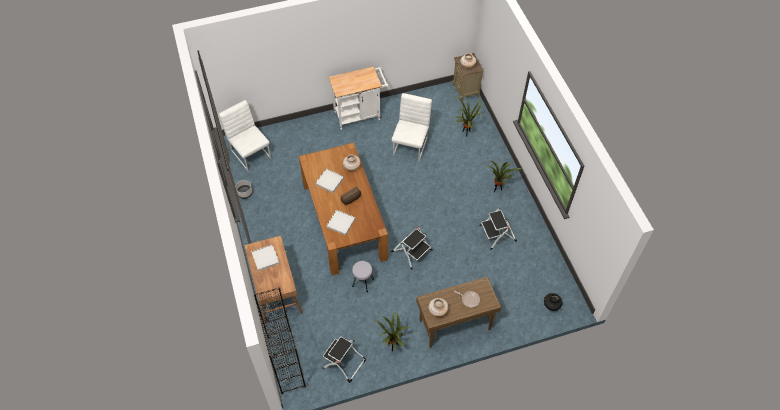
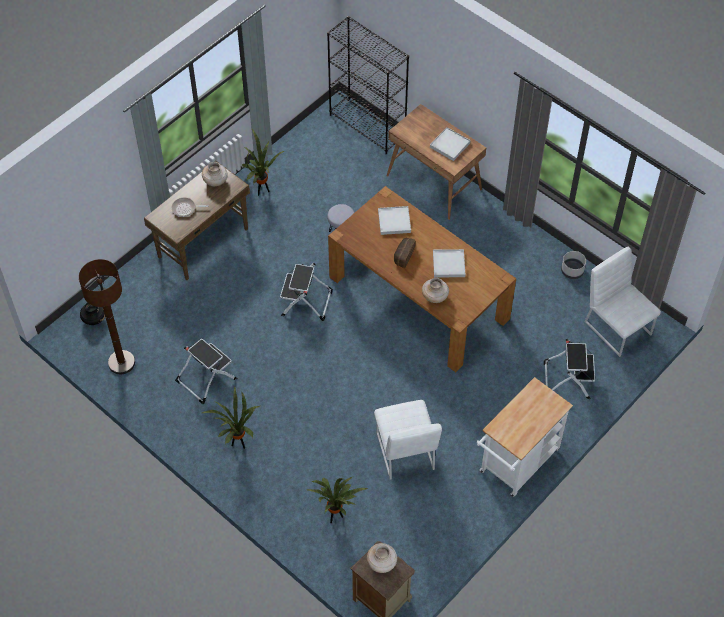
camera: 150 degrees right, 0 degrees up
(250, 153) = (616, 326): white chair -> white chair turned 150 degrees counterclockwise
(343, 362) = (305, 153): step ladder -> step ladder (568, 378)
(545, 267) = (121, 363): none -> brown floor lamp

